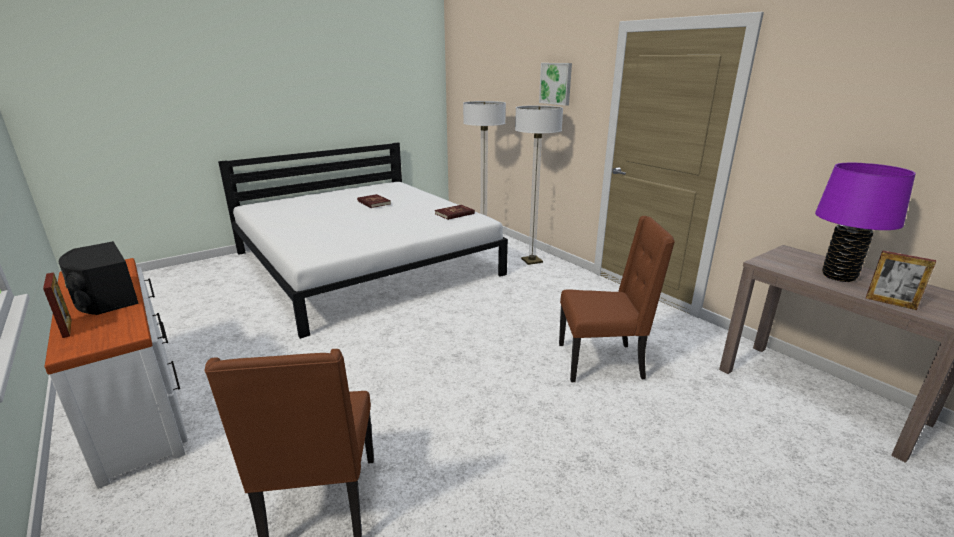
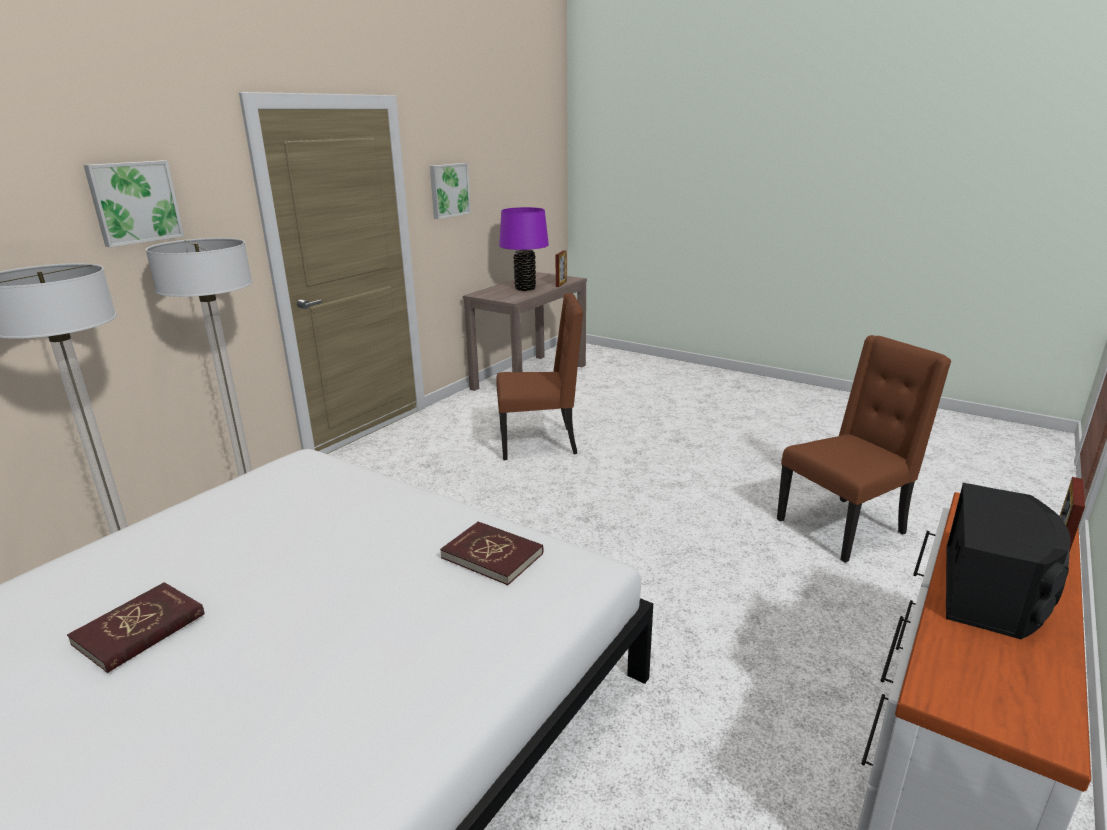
camera: 110 degrees left, 0 degrees up
(454, 214) = (262, 490): red book -> red book (492, 555)
(602, 362) = (540, 443): brown chair -> brown chair turned 105 degrees clockwise
(812, 121) = (448, 190): none -> picture

